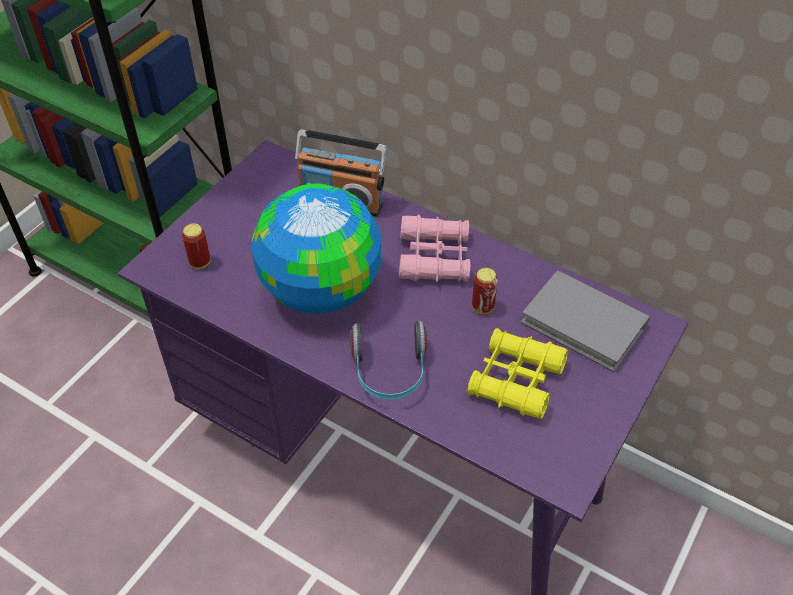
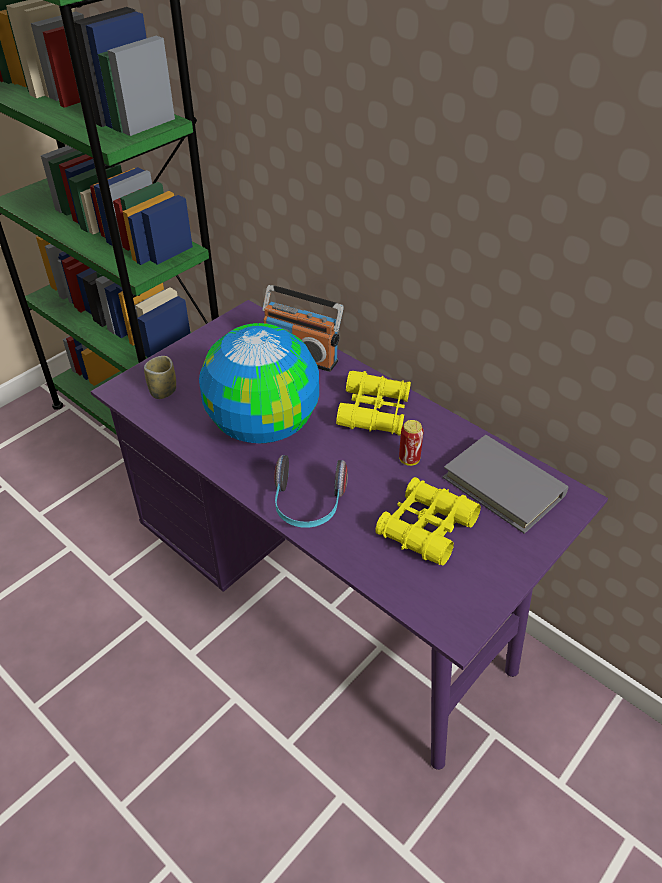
camera: 10 degrees right, 5 degrees down
(200, 263) = (163, 391): can -> cup
(434, 257) = (374, 411): pink binoculars -> yellow binoculars

